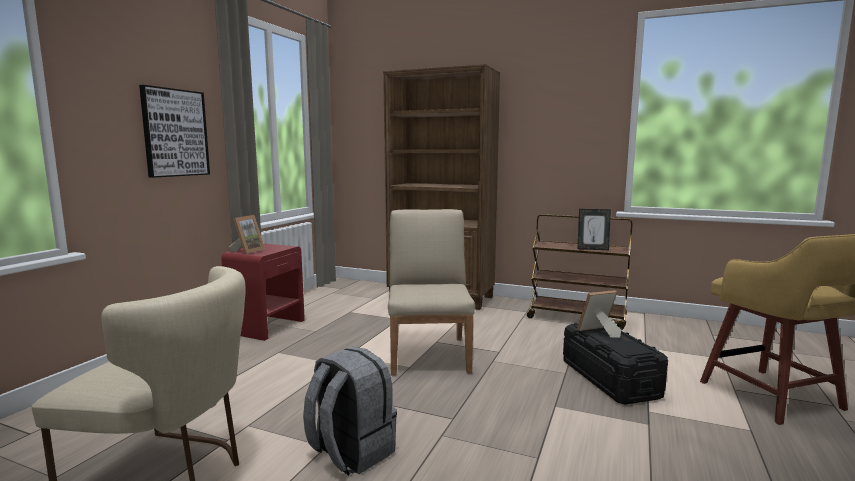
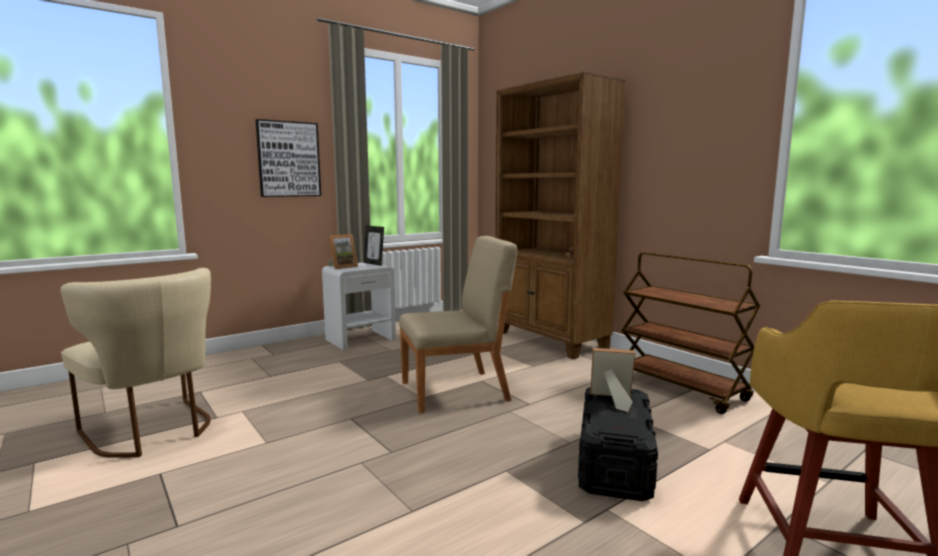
camera: 30 degrees right, 0 degrees up
(267, 326) = (361, 339): red nightstand -> white nightstand
(350, 452) = (275, 452): grey backpack -> none
(429, 355) = (456, 391): beige chair -> beige chair turned 45 degrees clockwise
(592, 249) = (696, 301): picture frame -> picture frame (374, 264)

